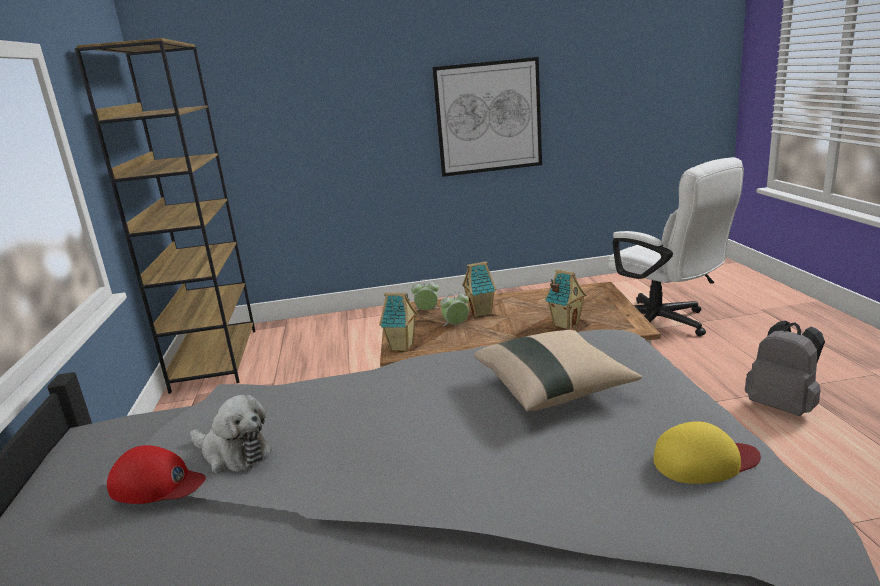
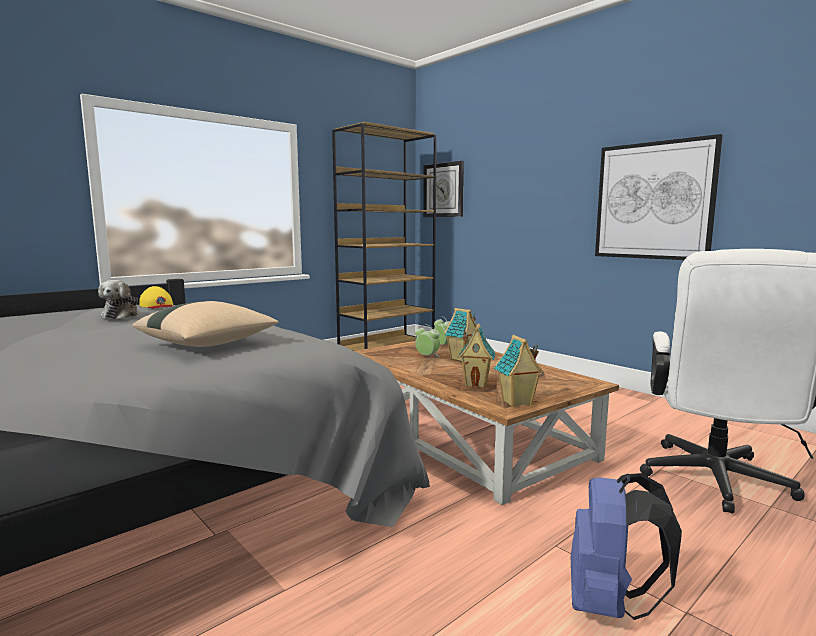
camera: 55 degrees right, 10 degrees down
(157, 484) = (90, 311): red cap -> none
(207, 122) = (443, 190): none -> wall clock
(402, 347) = (371, 352): toy house -> toy house (517, 403)
(704, 461) = (82, 382): yellow cap -> yellow cap (157, 305)
(783, 406) = (609, 604): grey backpack -> blue backpack

